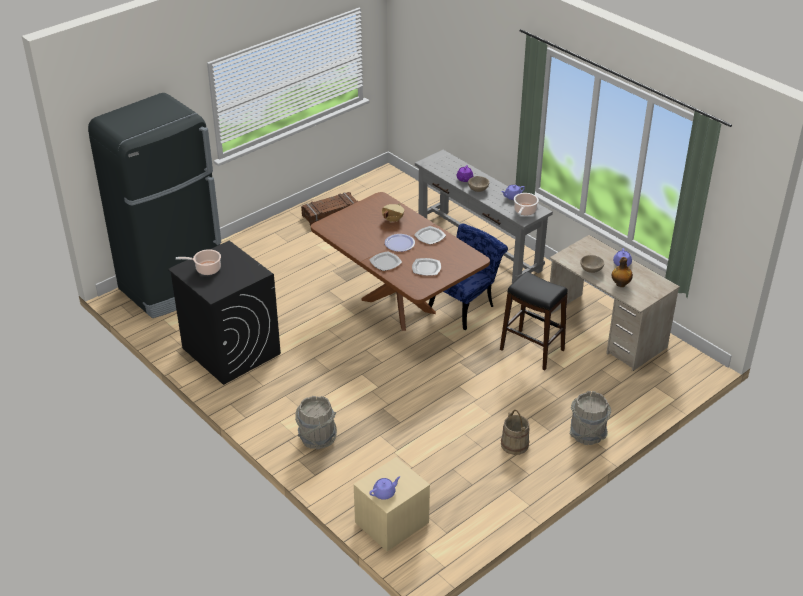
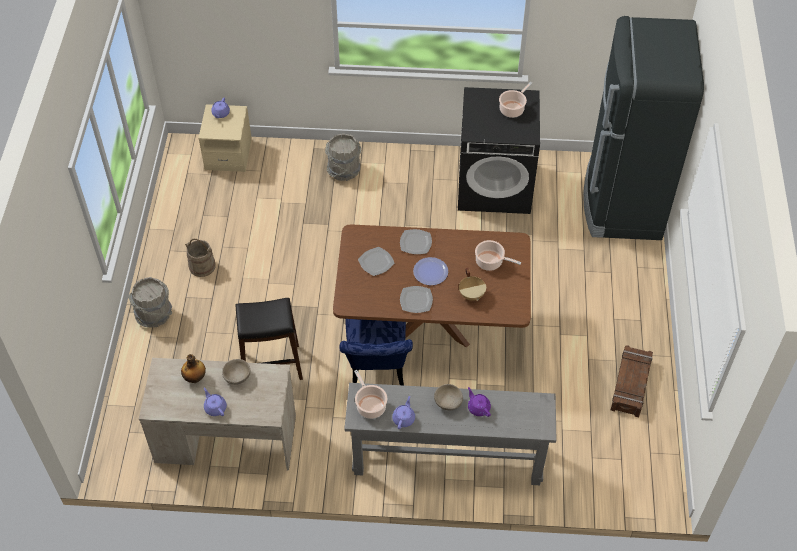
camera: 135 degrees right, 15 degrees up
(356, 226) = (491, 262): none -> cooking pot

